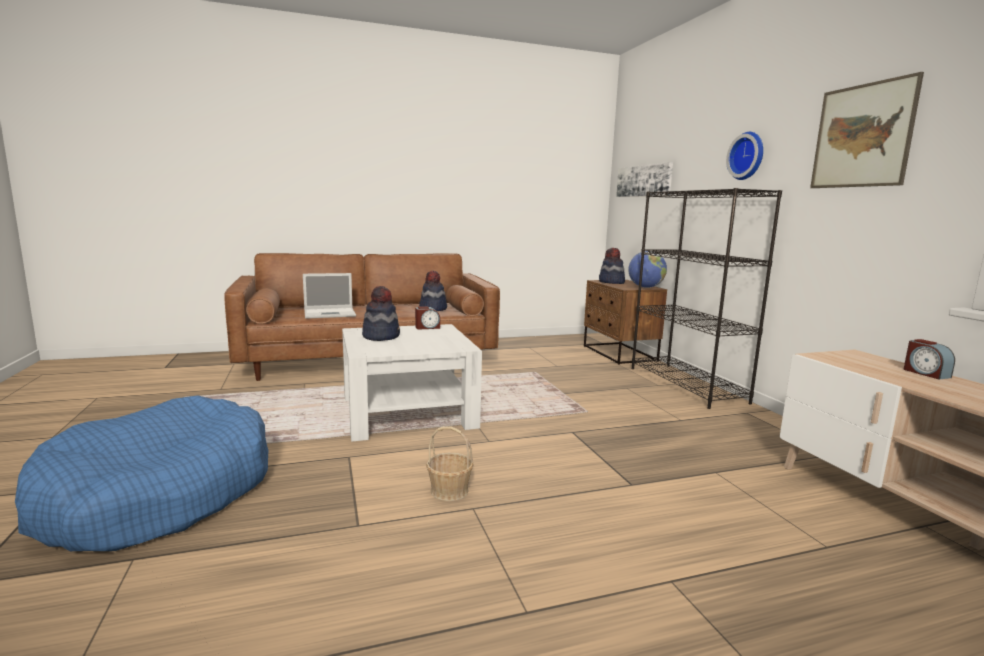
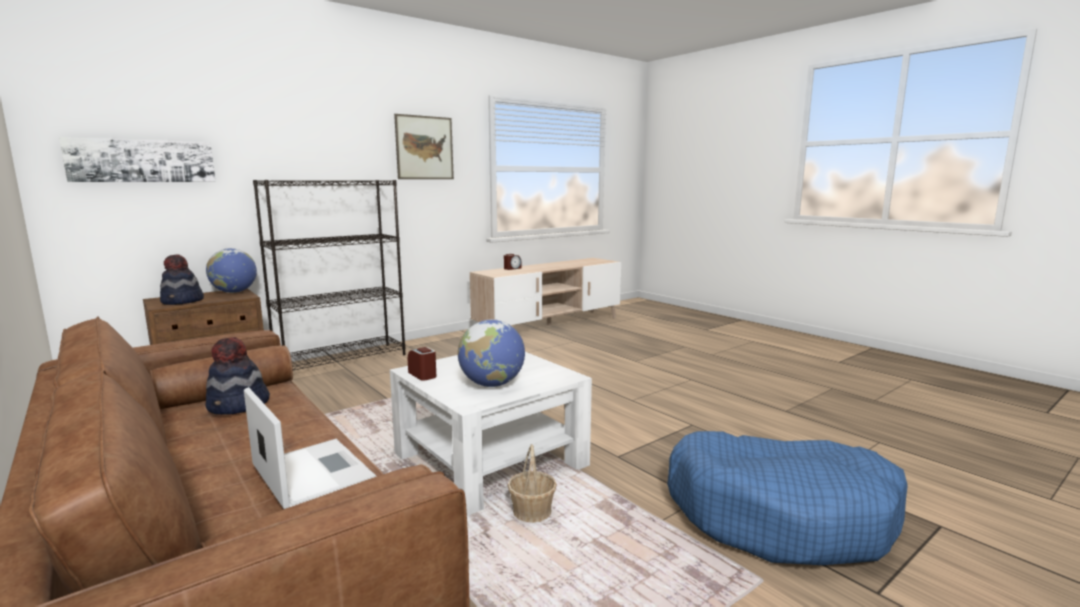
camera: 110 degrees left, 0 degrees up
(381, 336) = (492, 384): hat -> globe
(449, 491) = (621, 409): basket -> basket (532, 512)
(748, 156) = (330, 149): wall clock -> none

